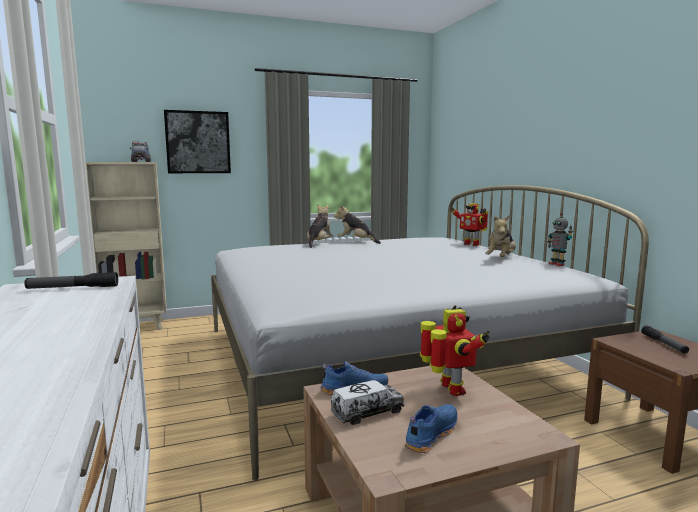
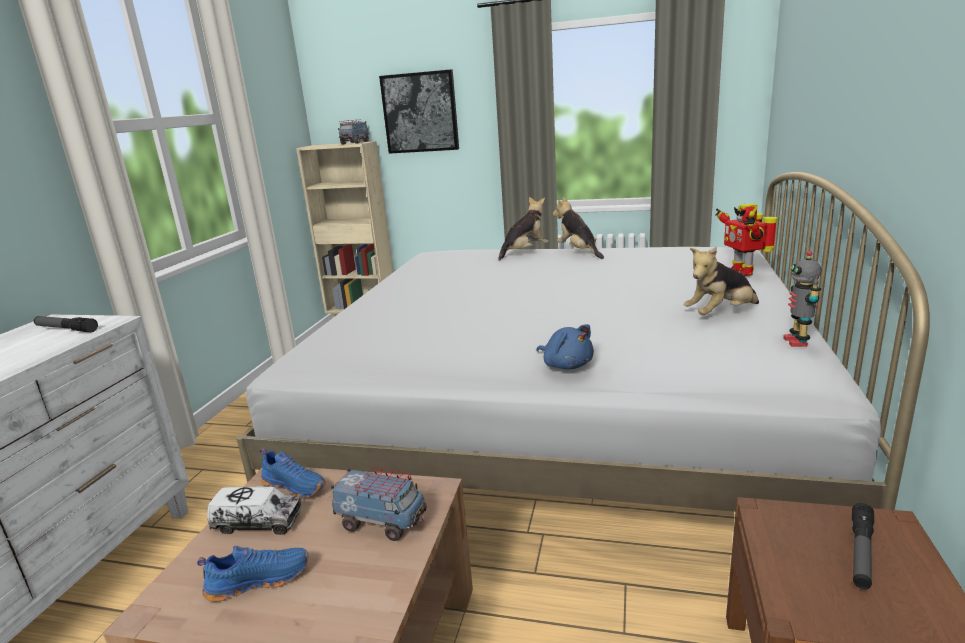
camera: 35 degrees right, 10 degrees up
(450, 389) = (382, 522): toy robot -> toy truck
(474, 283) = (566, 365): none -> blue plush toy

